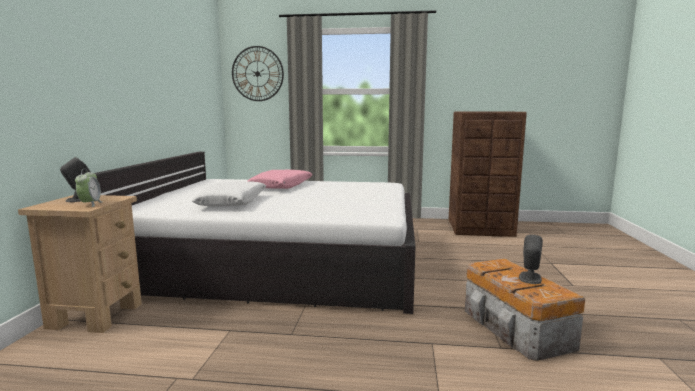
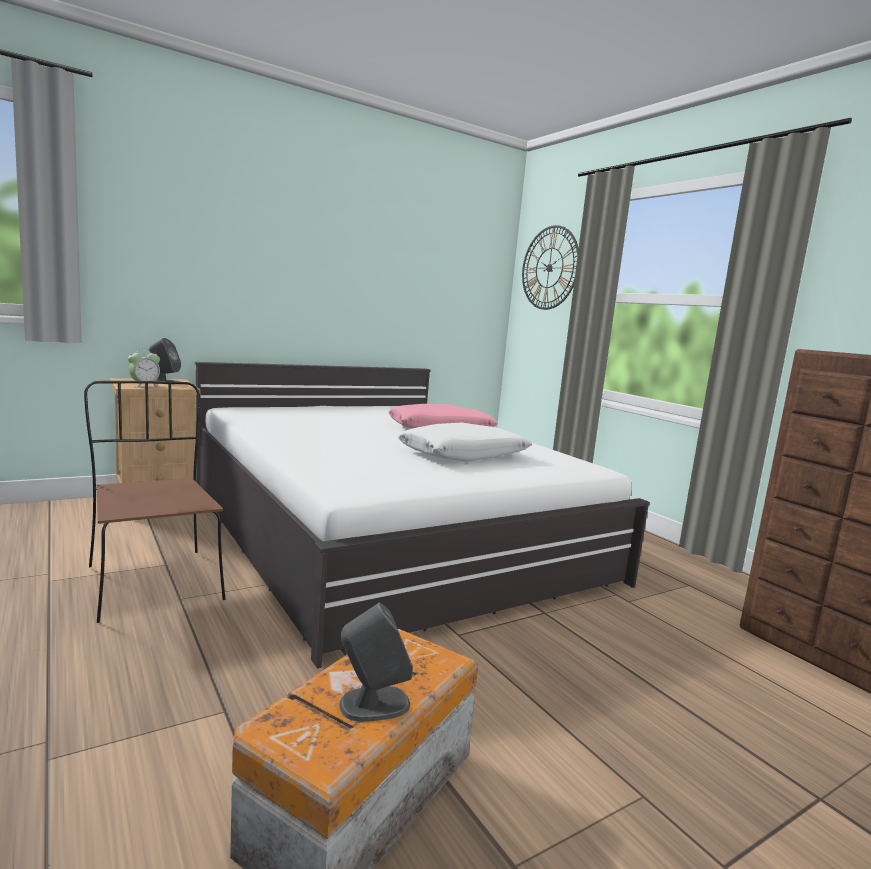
camera: 50 degrees right, 0 degrees up
(232, 202) = (316, 427): white pillow -> white pillow (464, 455)
(253, 339) = (153, 582): none -> brown chair

